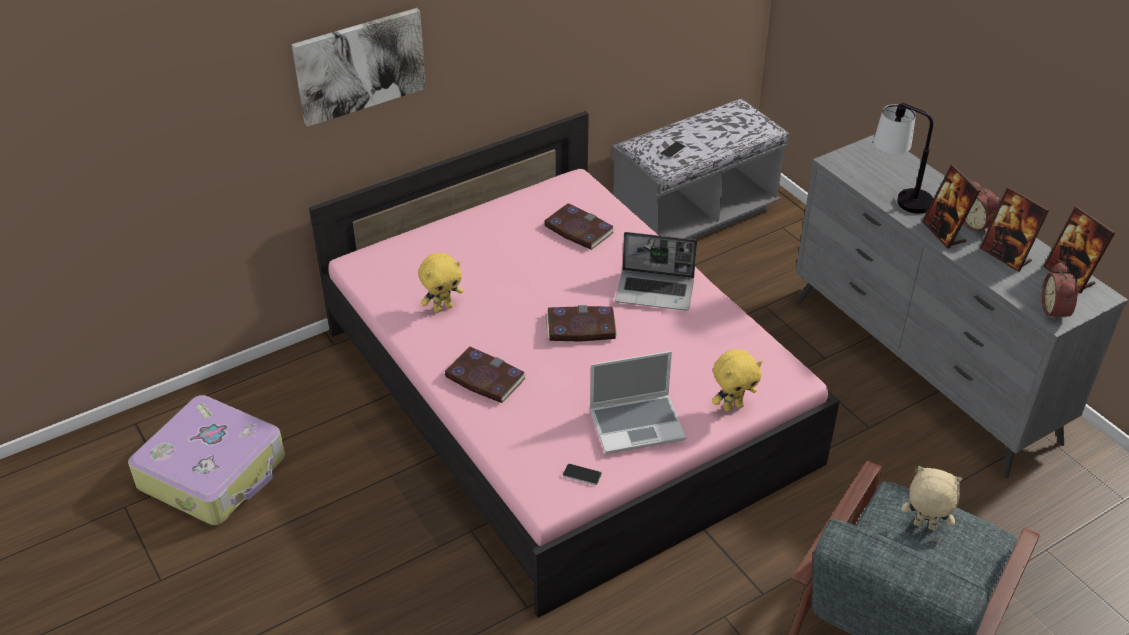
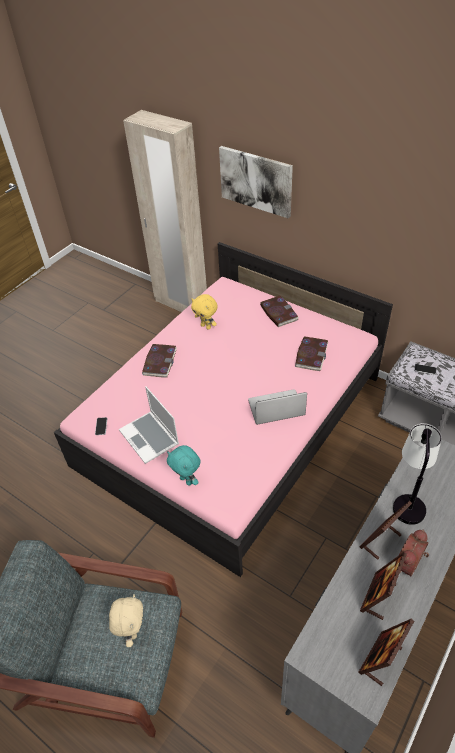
camera: 70 degrees right, 5 degrees up
(214, 472) = (117, 318): suitcase -> none
(255, 377) = (181, 304): none -> beige wardrobe
(580, 327) = (221, 385): book -> book (278, 312)
(656, 291) = (275, 409): laptop -> laptop turned 90 degrees clockwise
(733, 406) = (187, 480): yellow plush toy -> turquoise plush toy
(1056, 311) = (321, 654): alarm clock -> none

